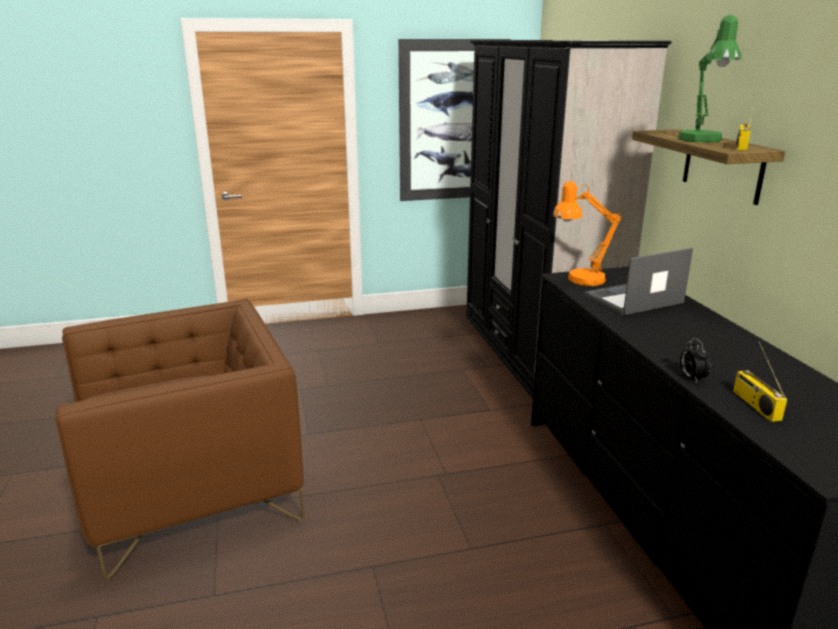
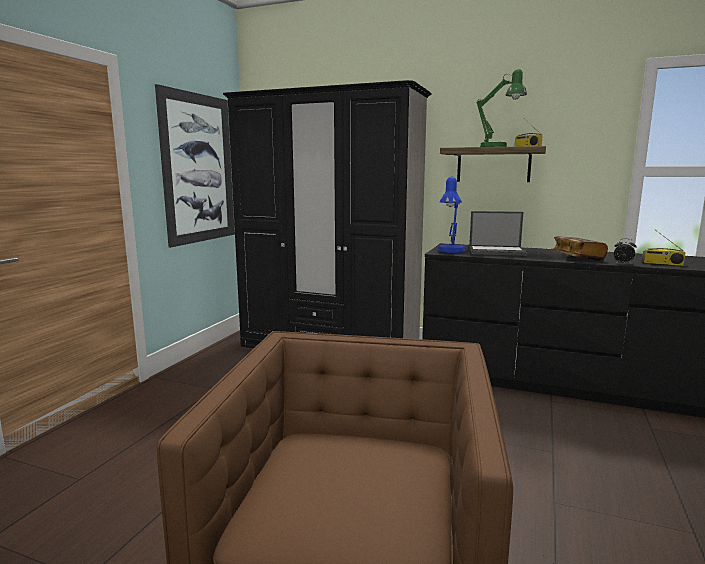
camera: 55 degrees left, 10 degrees down
(579, 280) = (450, 251): orange table lamp -> blue table lamp
(632, 299) = (497, 251): laptop -> laptop turned 90 degrees counterclockwise
(679, 346) = (577, 258): none -> book

